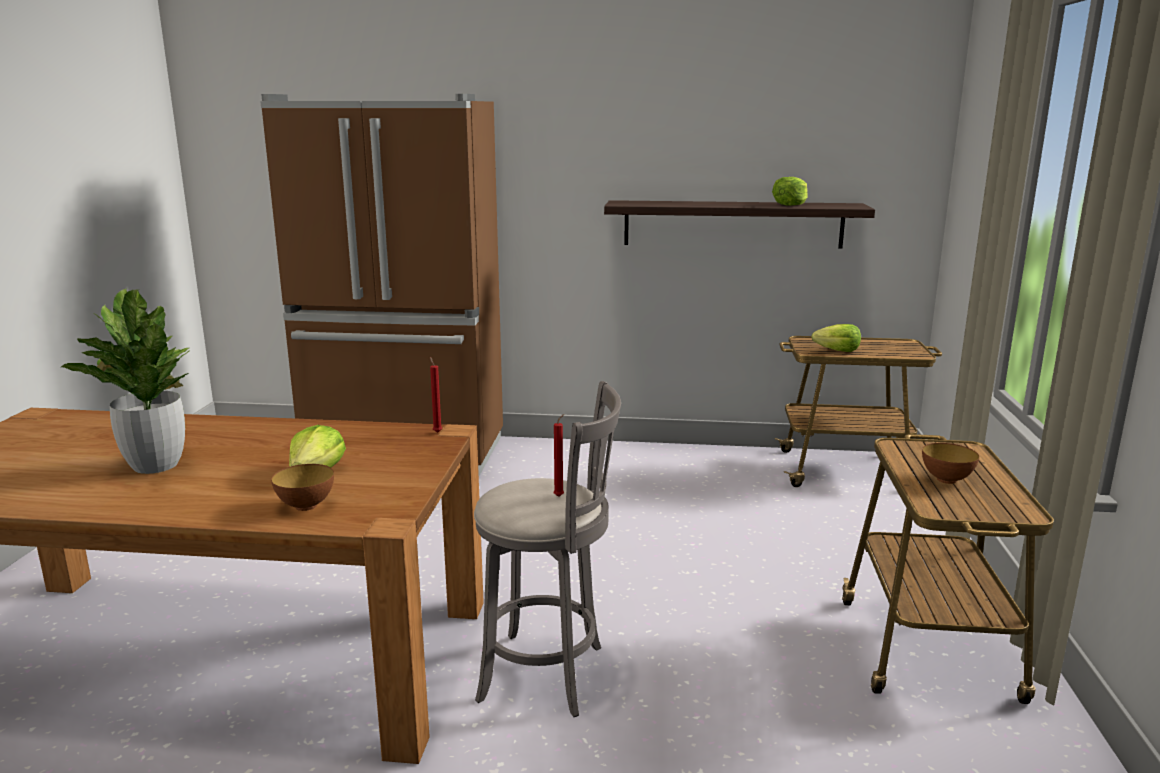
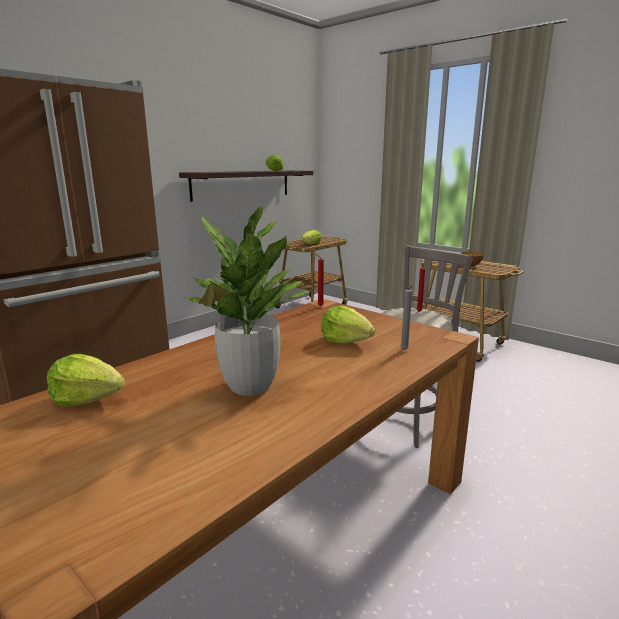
camera: 55 degrees left, 0 degrees up
(103, 426) = (87, 398): none -> lettuce
(306, 506) = (405, 350): bowl -> grey candle

